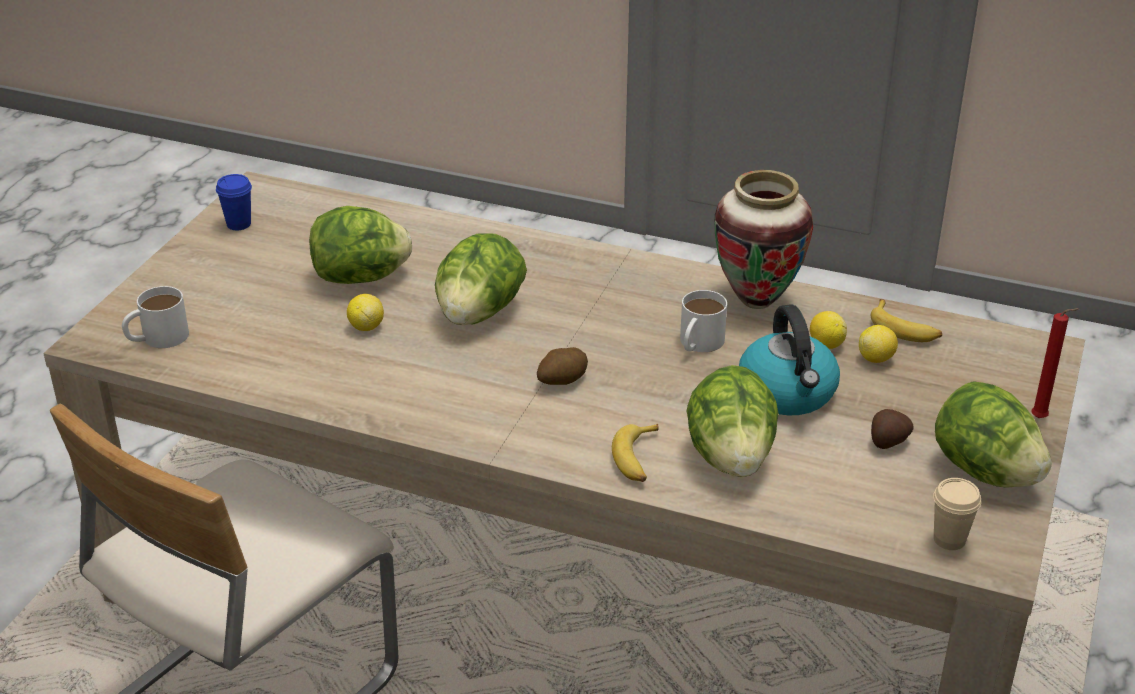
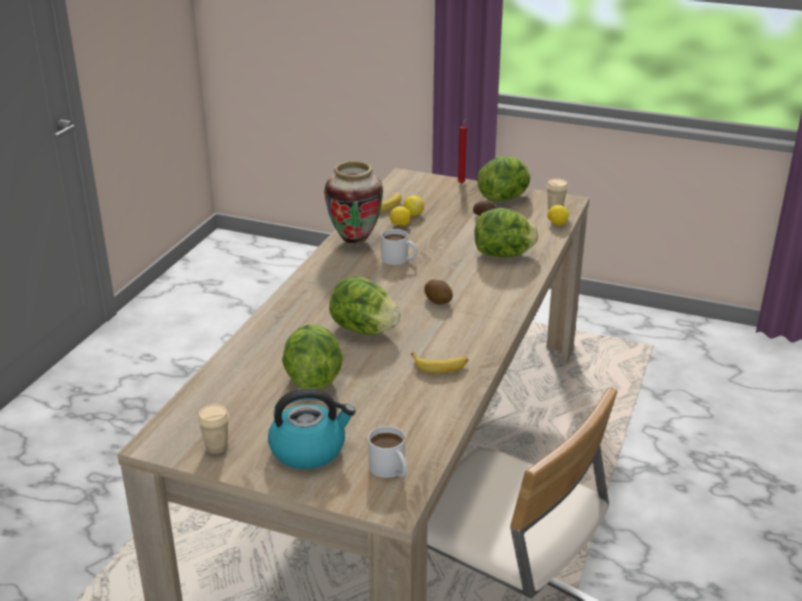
camera: 90 degrees left, 5 degrees down
(238, 224) = (216, 447): blue cup -> beige cup
(366, 326) = (377, 373): lemon -> lemon (557, 224)
(637, 459) = (510, 279): banana -> banana (440, 366)
(788, 393) = (446, 237): kettle -> kettle (309, 449)

